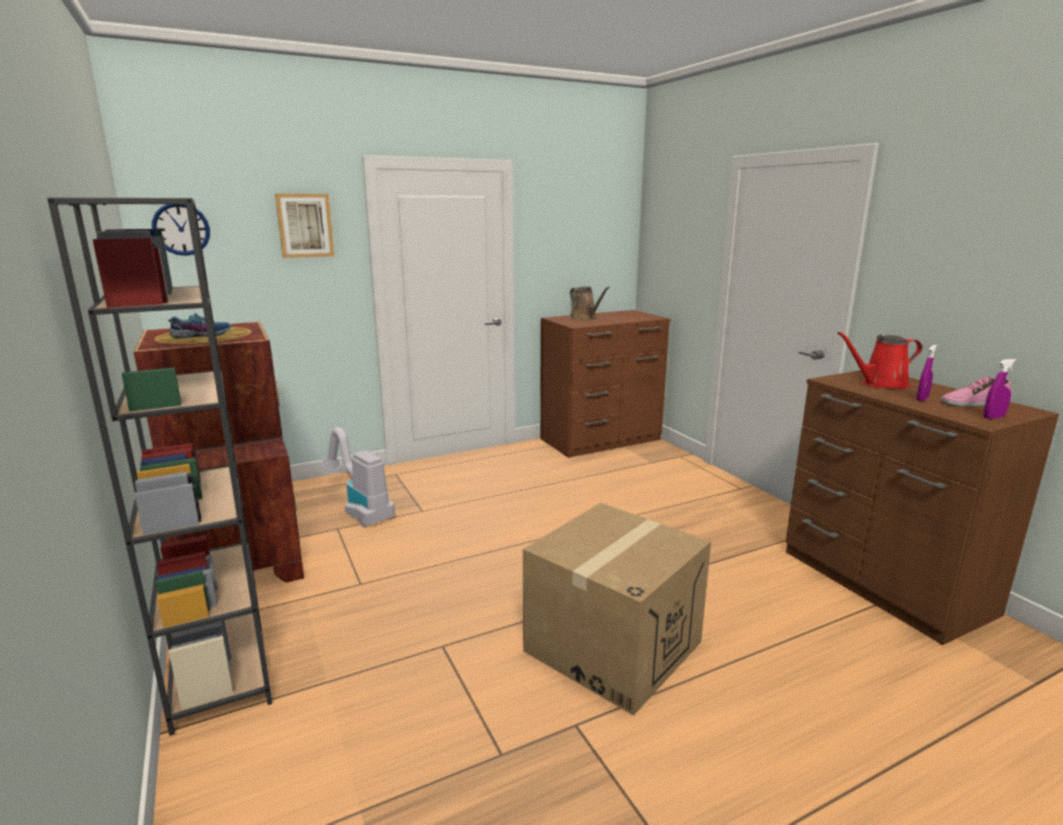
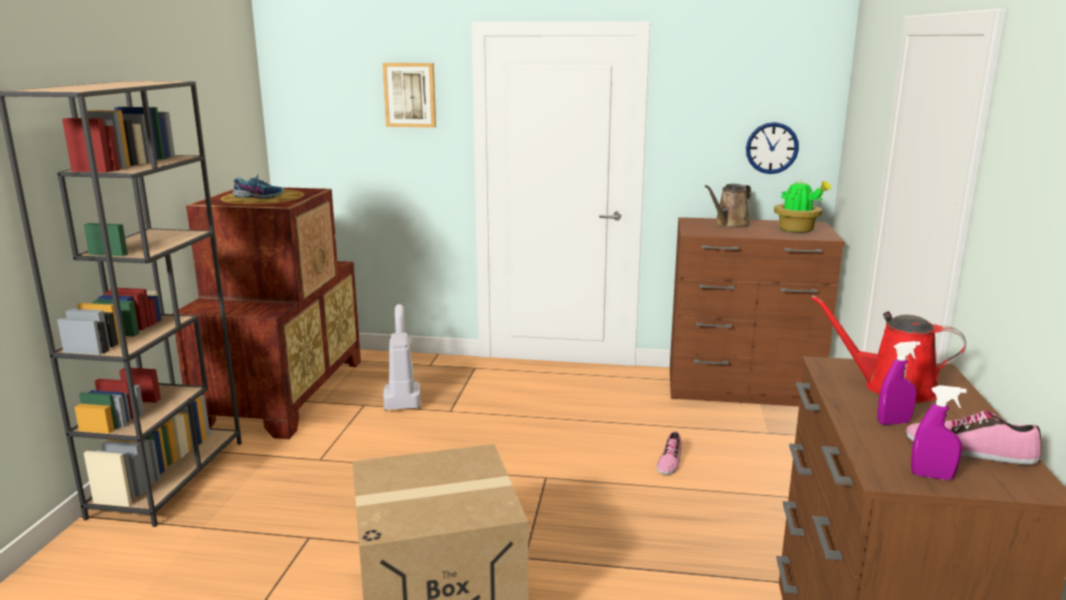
camera: 35 degrees right, 0 degrees up
(181, 229) = (303, 95): wall clock -> wall clock (772, 148)
(585, 318) = (729, 225): brown watering can -> brown watering can turned 45 degrees clockwise
(621, 497) = (669, 461): none -> shoe
(631, 316) = (797, 230): none -> potted plant

